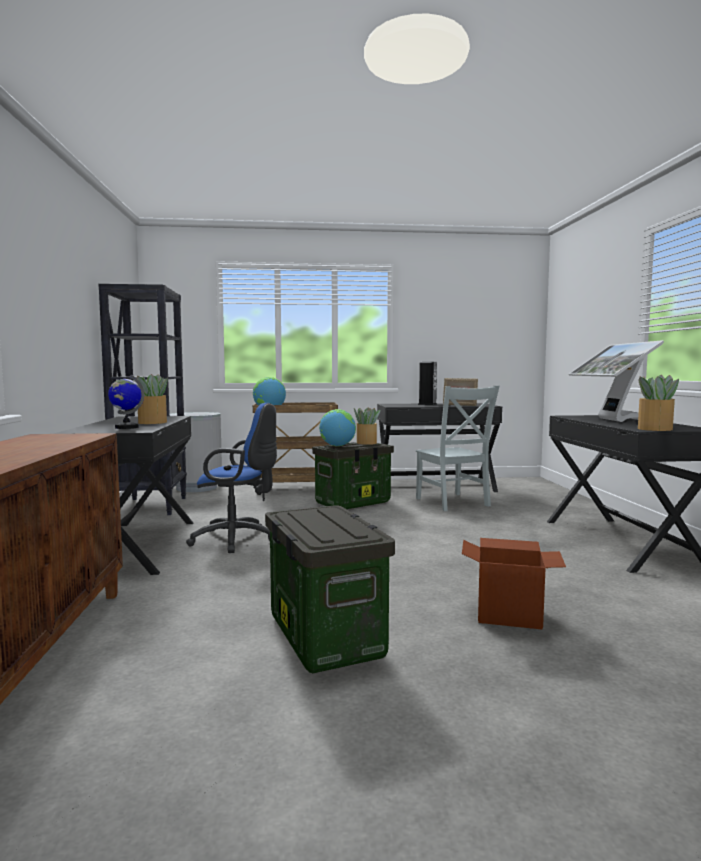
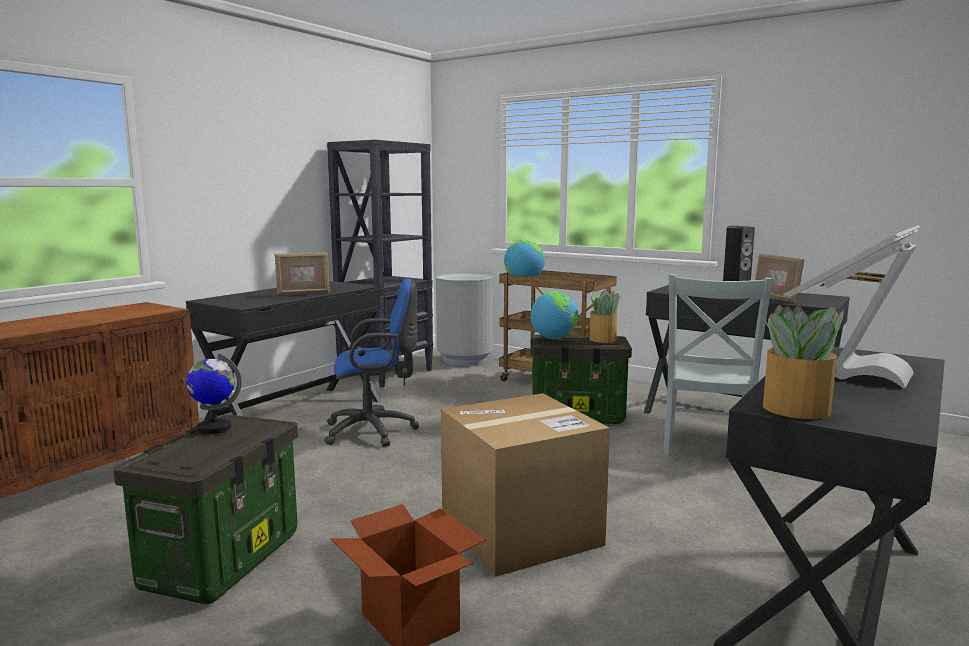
camera: 40 degrees right, 5 degrees up
(126, 427) = (256, 299): globe -> globe (214, 428)
(152, 422) = (303, 294): potted plant -> picture frame
(238, 540) = (375, 431): blue office chair -> blue office chair turned 60 degrees counterclockwise
(459, 561) = (520, 531): none -> cardboard box

